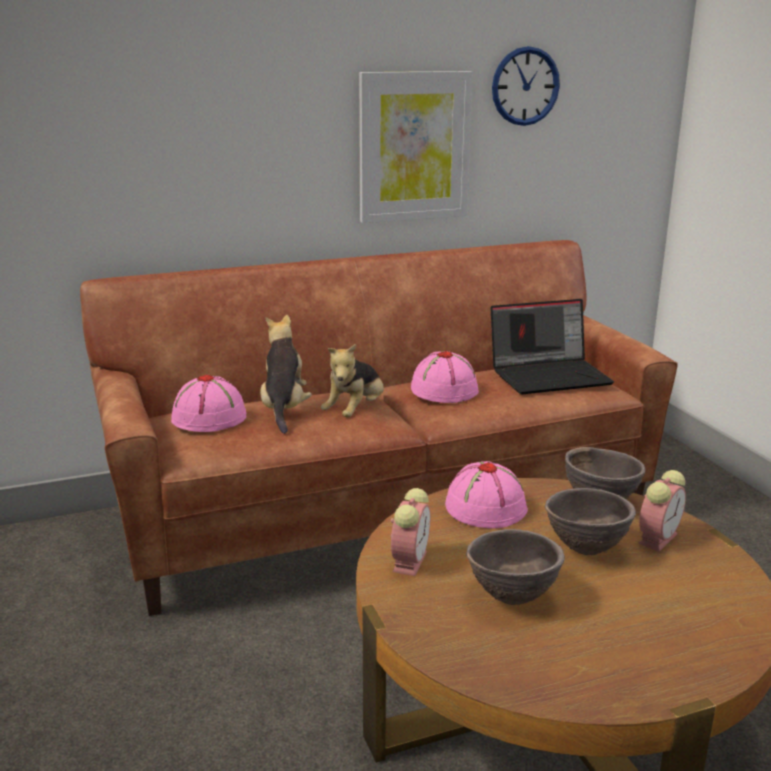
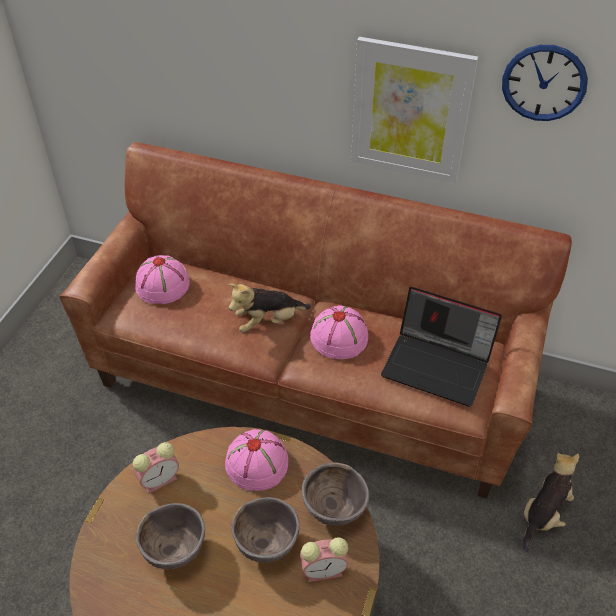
camera: 40 degrees right, 25 degrees up
(284, 408) = (214, 299): plush toy -> plush toy (543, 514)

